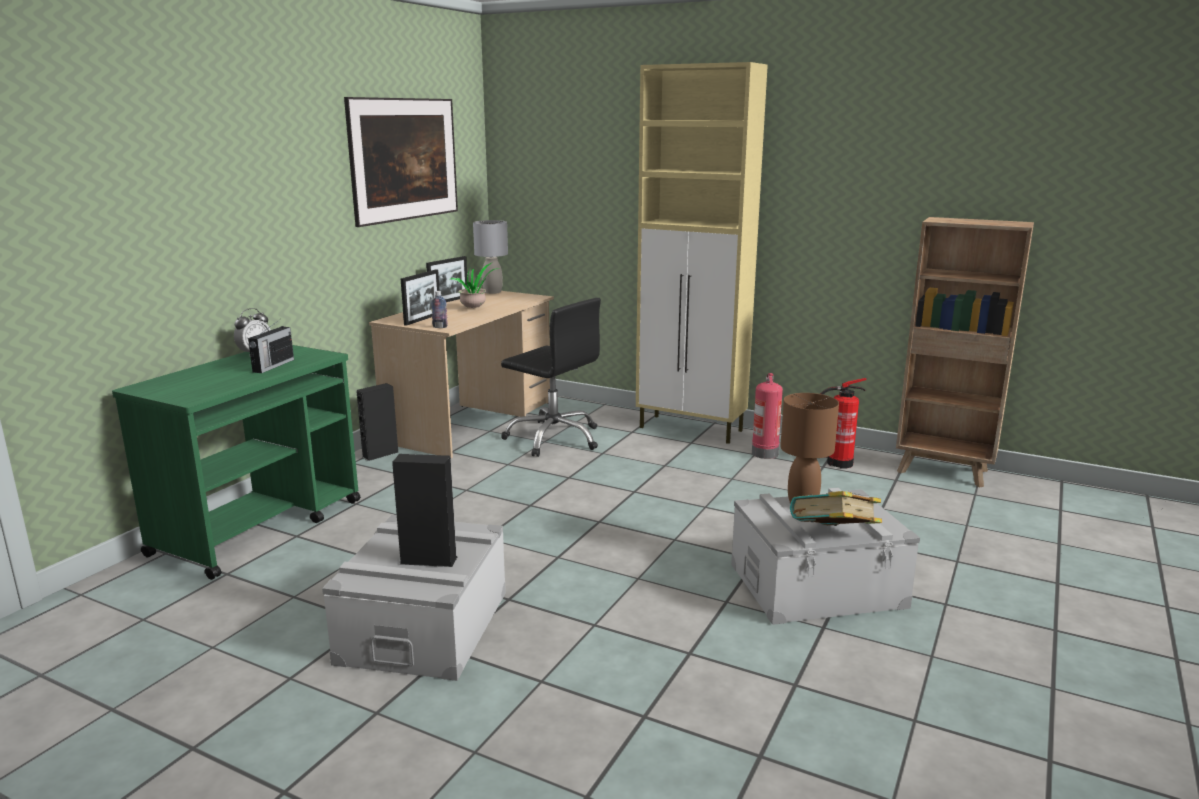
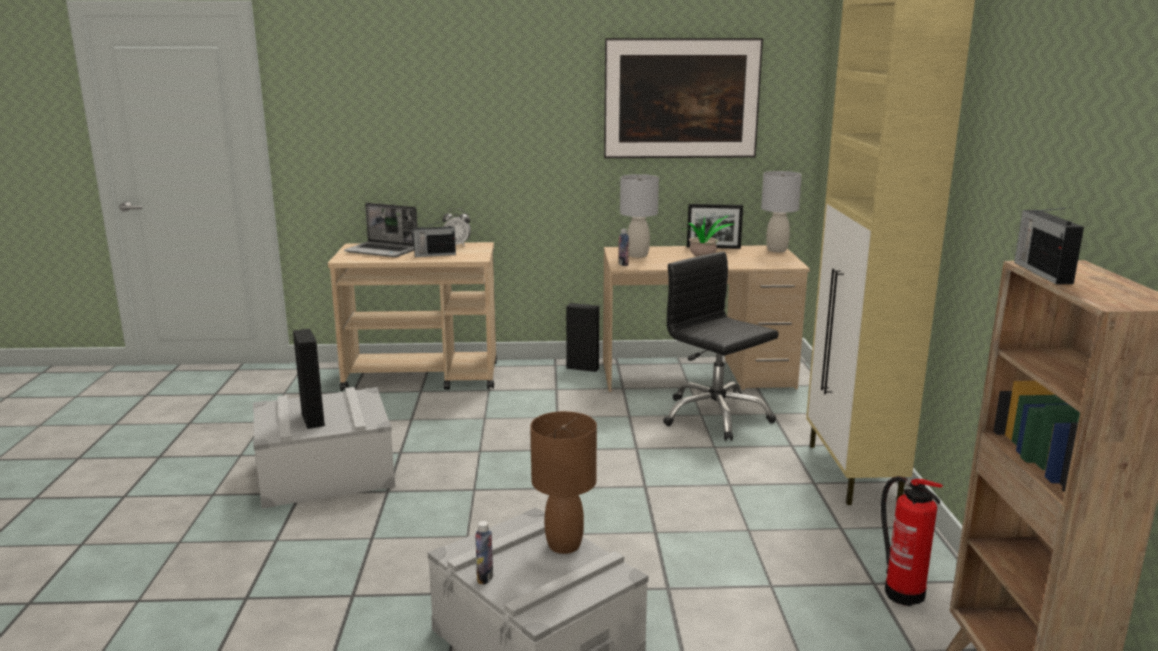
camera: 60 degrees right, 0 degrees up
(199, 380) = (383, 251): none -> laptop
(260, 526) = (423, 377): green cart -> beige cart
(422, 319) = (638, 255): picture frame -> grey table lamp
(554, 438) = (715, 416): black office chair -> black office chair turned 135 degrees clockwise
(764, 453) = (854, 533): fire extinguisher -> none
(832, 538) = (485, 578): book -> bottle
(953, 222) = (1042, 272): none -> radio

